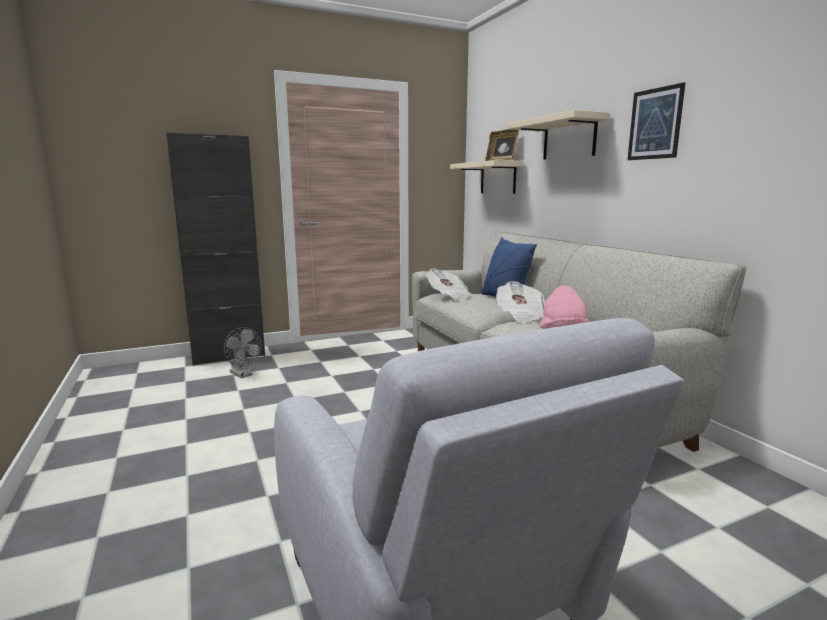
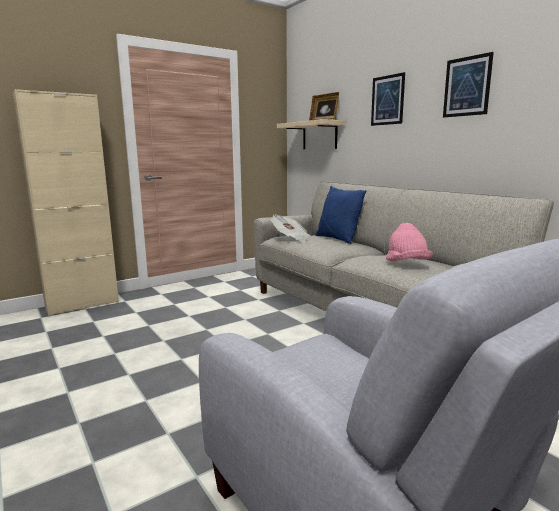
camera: 10 degrees left, 0 degrees up
(228, 356) = (82, 304): black cabinet -> beige cabinet
(243, 375) = (103, 321): grey fan -> none
(520, 316) = (361, 252): newspaper -> none
(569, 138) = (387, 100): beige shelf -> picture

